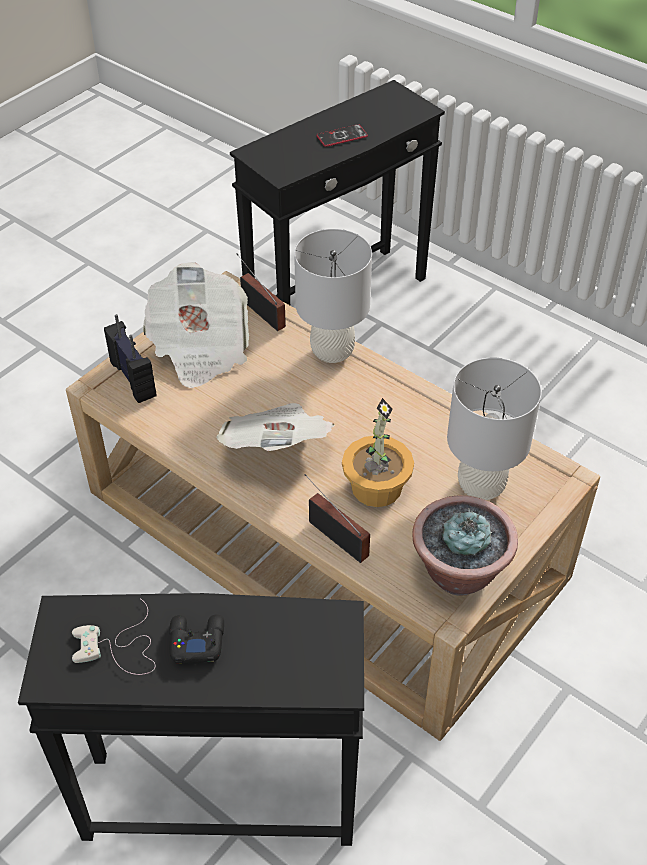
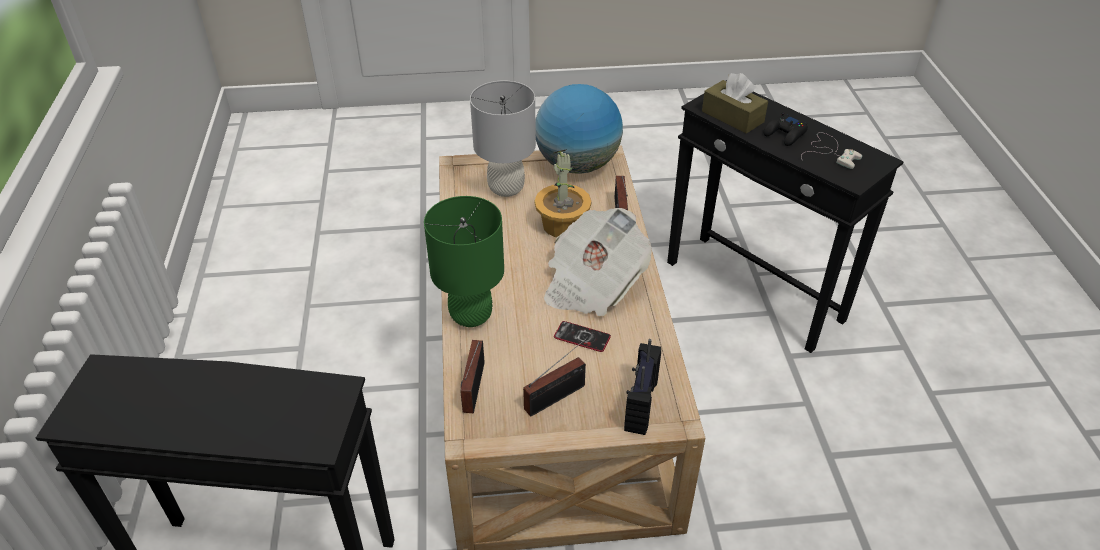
camera: 135 degrees left, 5 degrees down
(199, 348) = (558, 396): newspaper -> radio
(285, 626) = (732, 117): none -> brown tissue box
(330, 352) = (471, 318): grey table lamp -> green table lamp
(342, 136) = (217, 395): phone -> phone (582, 337)
(459, 572) = (577, 165): potted plant -> globe

